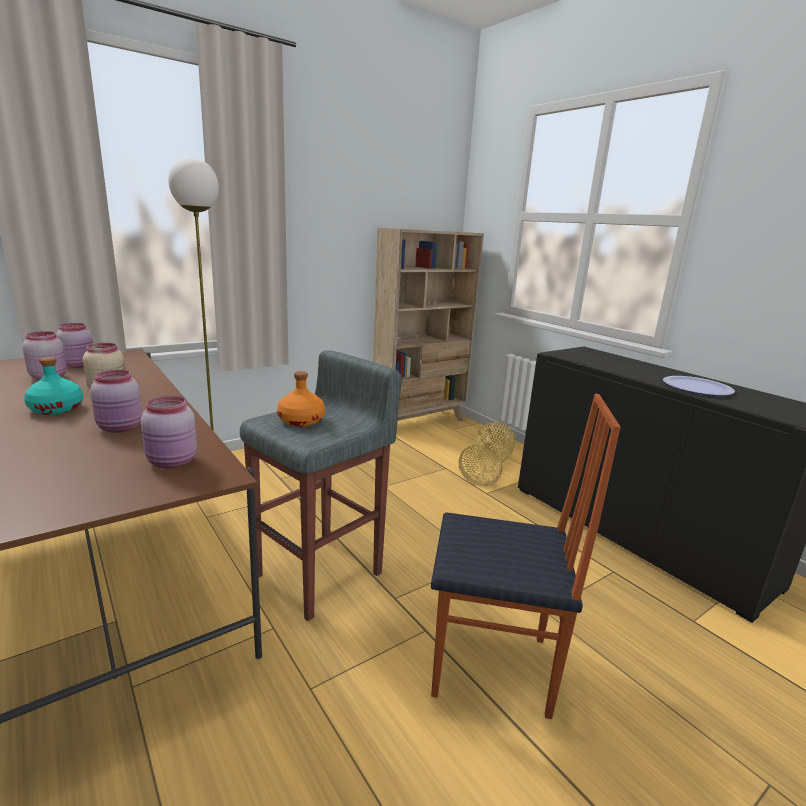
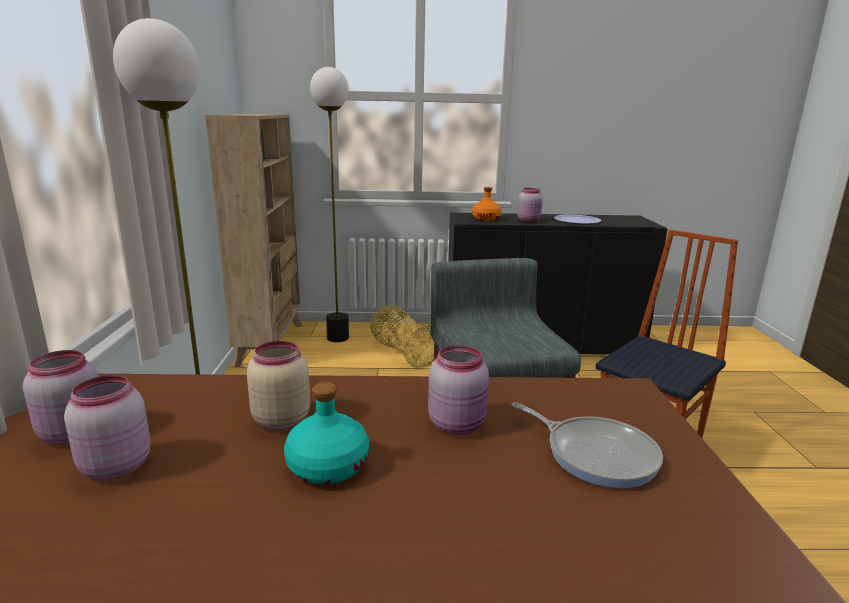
camera: 55 degrees left, 0 degrees up
(90, 471) = (596, 454): none -> frying pan
(173, 462) = (589, 407): pink jar -> pink jar (529, 221)
(302, 421) = (494, 338): orange bottle -> orange bottle (486, 219)
(467, 438) = (338, 337): none -> floor lamp

